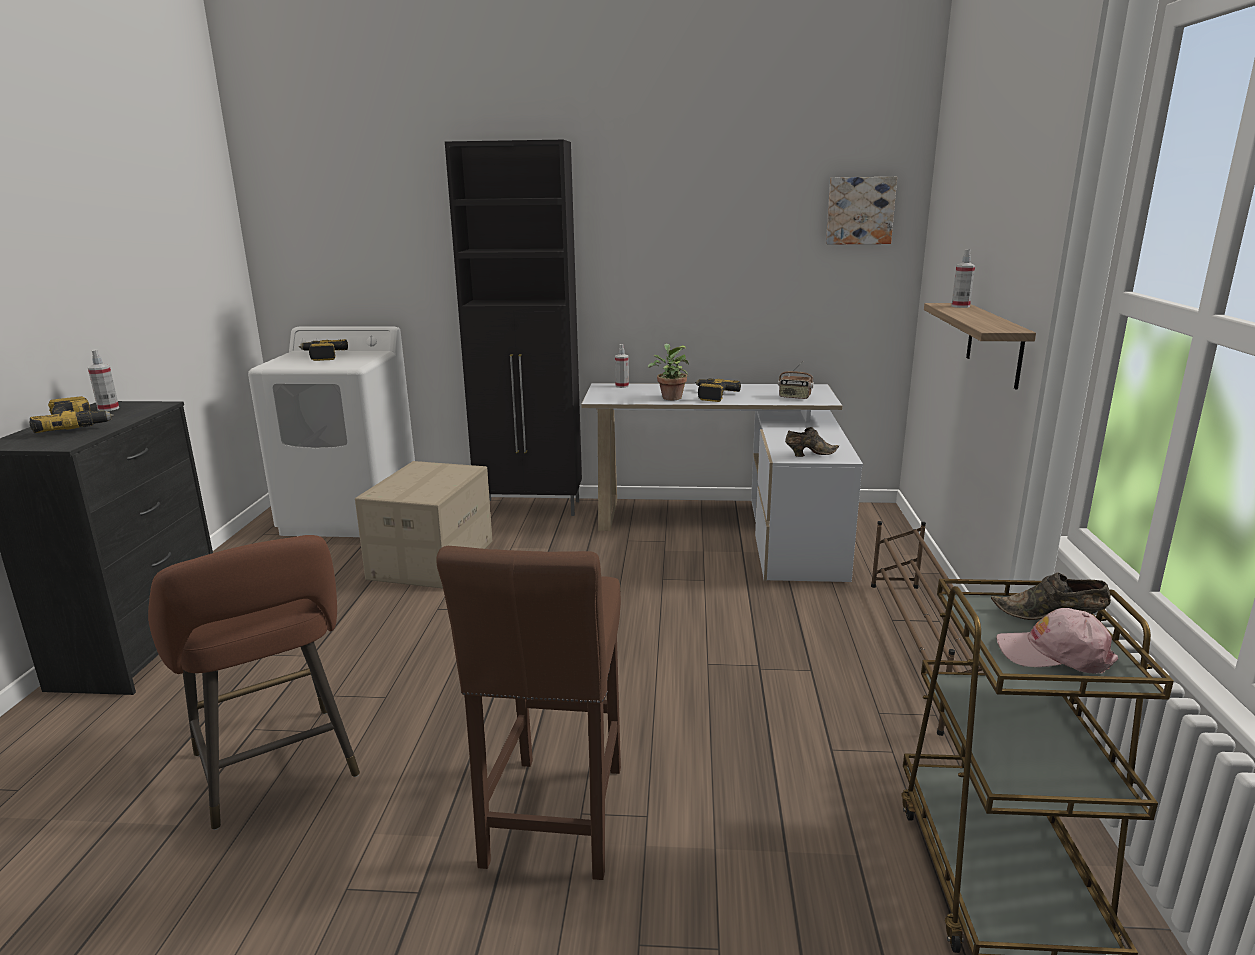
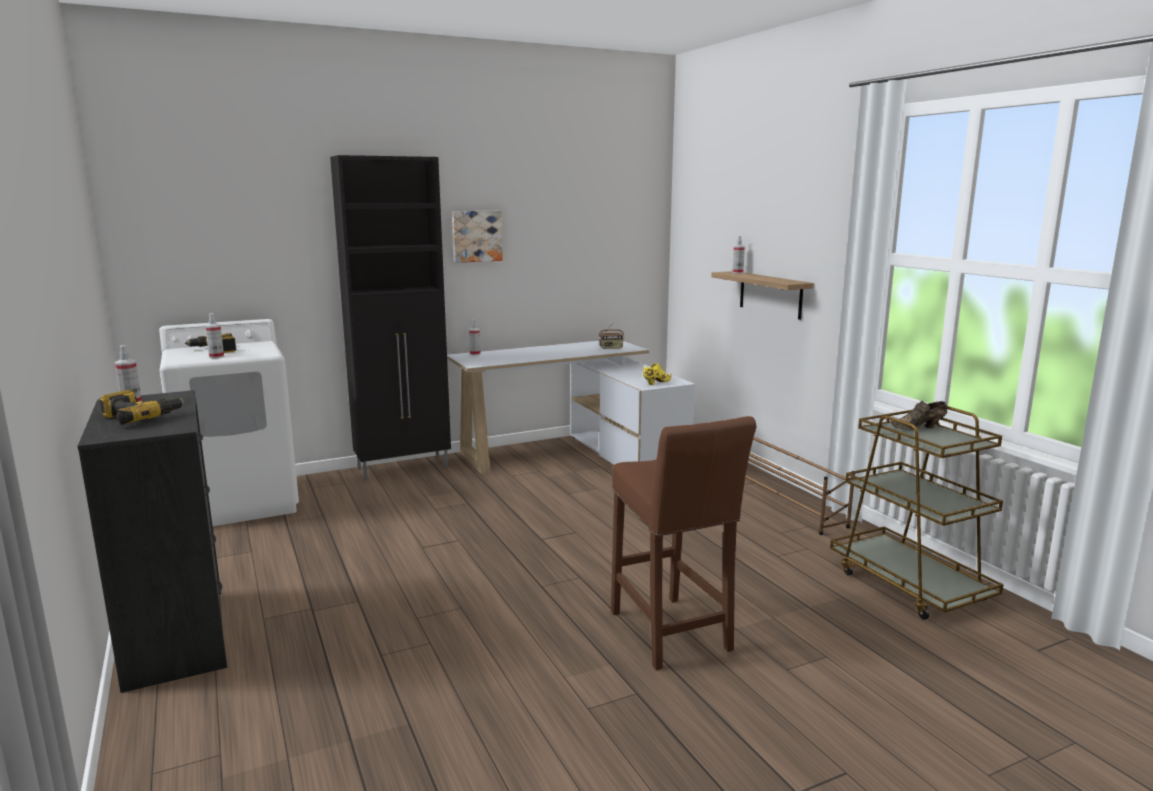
camera: 30 degrees left, 5 degrees down
(277, 771) = (441, 670): brown stool -> none
(306, 364) = (216, 357): none -> spray bottle
(431, 559) = (368, 518): cardboard box -> none
(670, 397) = (526, 357): potted plant -> none
(712, 395) = (554, 353): power drill -> none
(809, 454) = (656, 383): brown shoe -> yellow shoe
(860, 210) = (630, 212): picture -> picture (476, 236)
(1054, 654) = (941, 439): pink cap -> none

